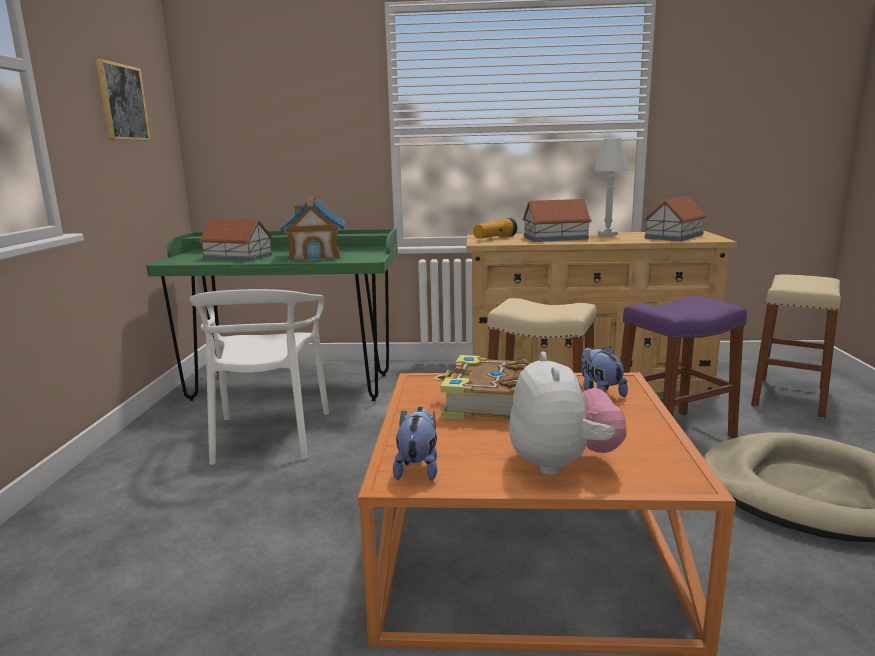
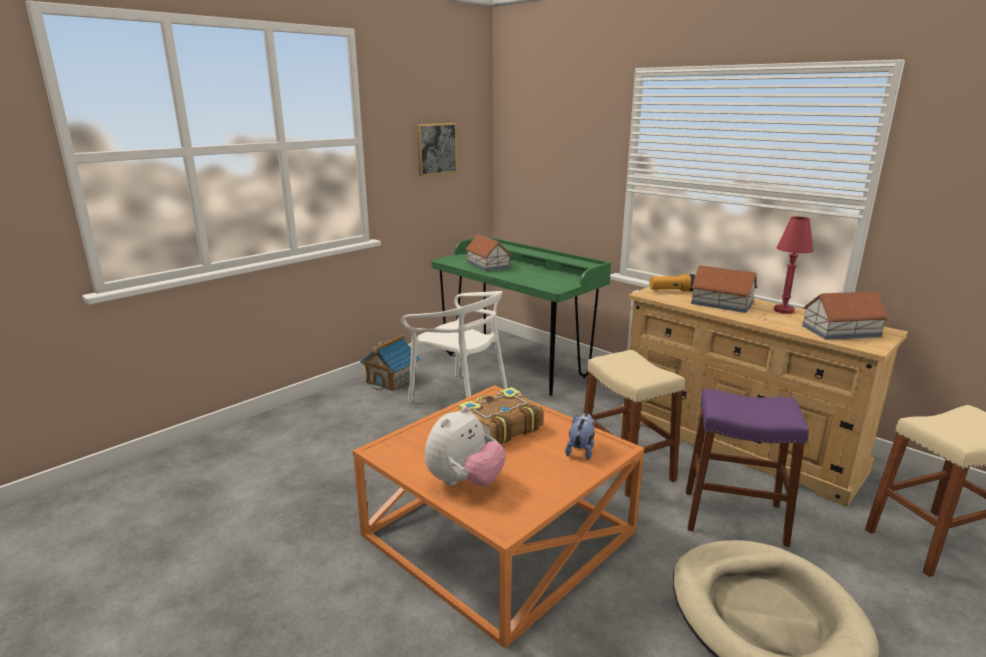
camera: 40 degrees right, 5 degrees up
(269, 436) = (459, 397): white chair -> white chair turned 90 degrees counterclockwise
(316, 256) = (531, 275): toy house -> toy house (391, 380)
(418, 468) = (399, 449): plush toy -> none
(607, 234) = (783, 310): white table lamp -> red table lamp

